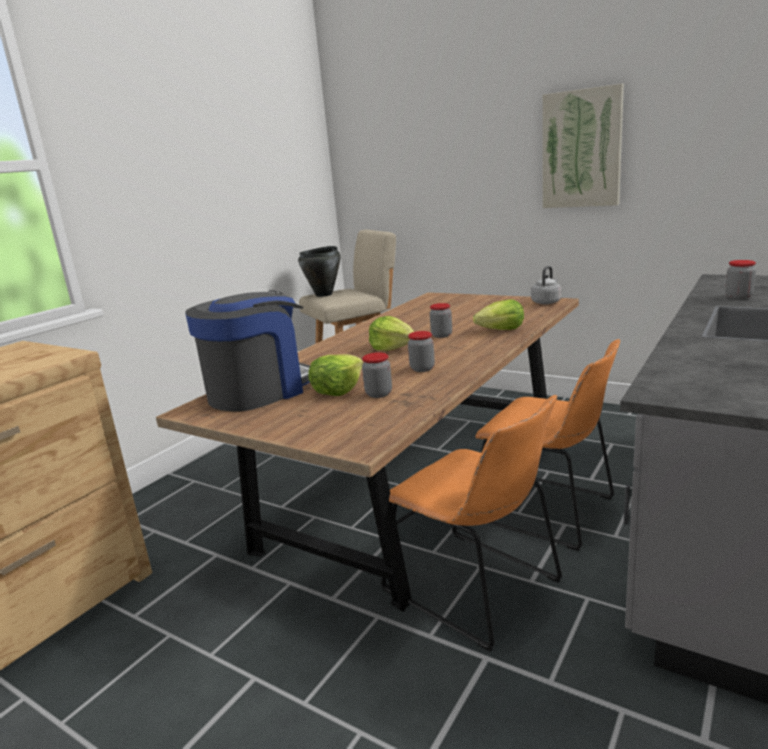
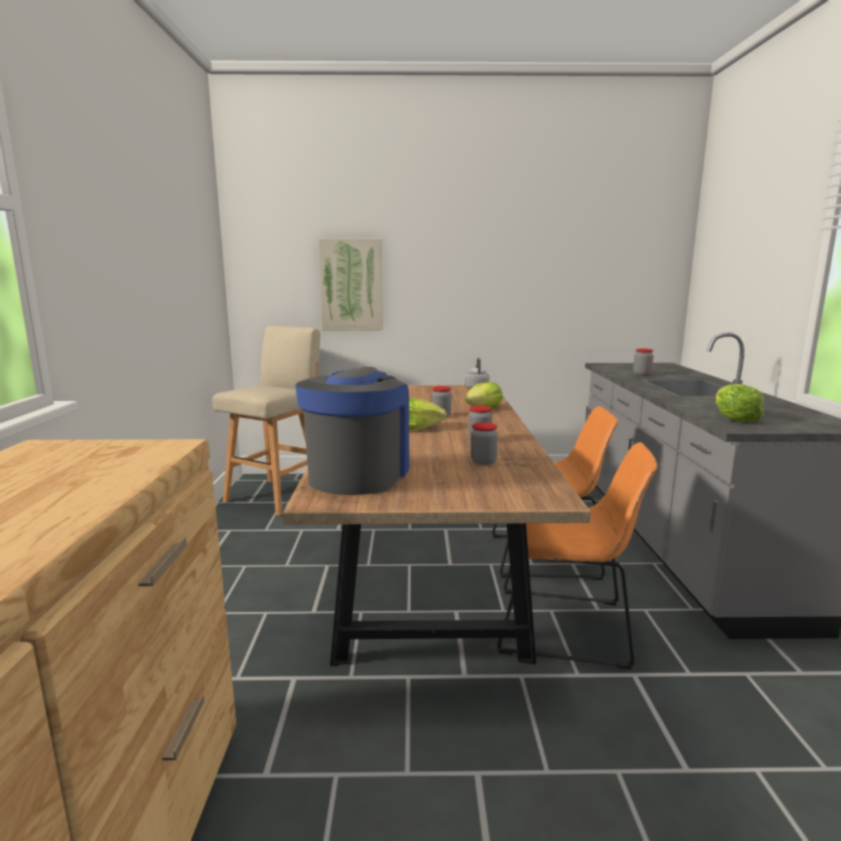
camera: 35 degrees left, 5 degrees down
(324, 294) = (247, 390): black cooking pot -> none
(337, 390) = (438, 463): lettuce -> lettuce (734, 418)
(581, 149) = (482, 265): picture -> picture (351, 285)

